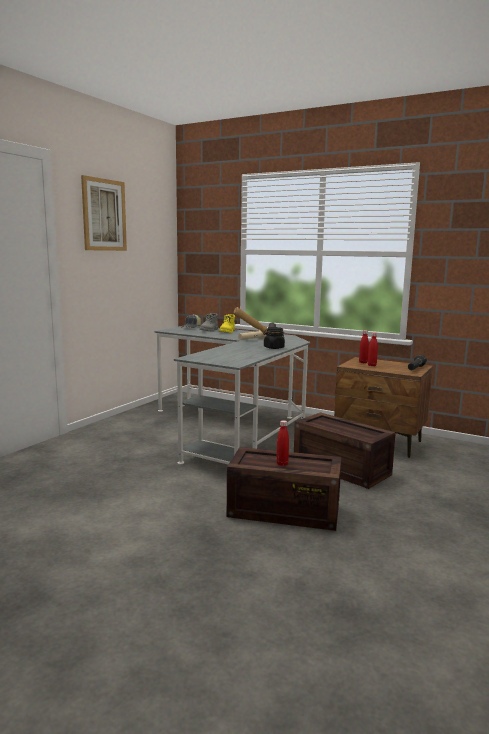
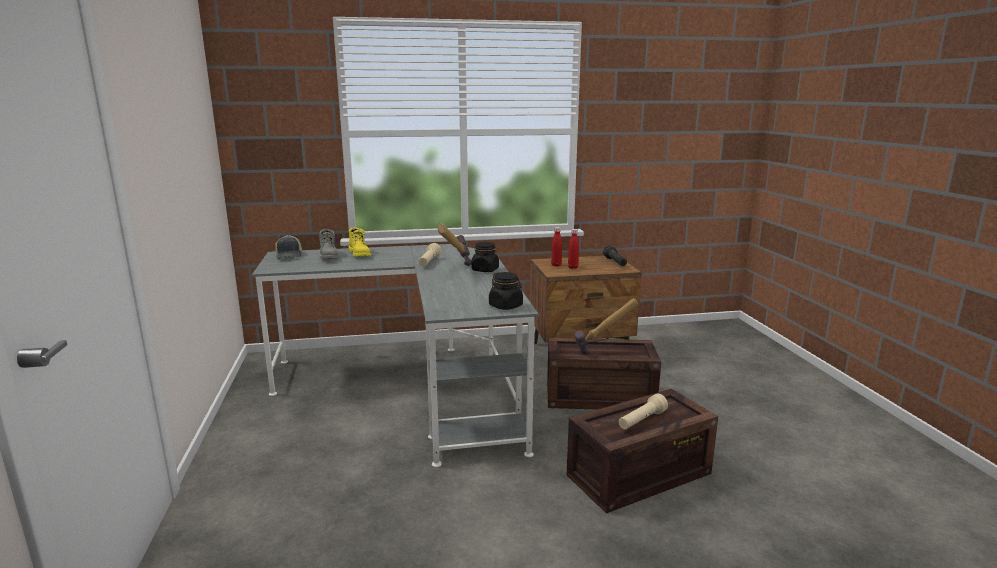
camera: 40 degrees left, 5 degrees up
(104, 215) = (153, 85): picture -> none
(231, 362) = (506, 306): none -> black jar
(282, 464) = (641, 421): red bottle -> beige flashlight
(343, 429) = (604, 352): none -> hammer

